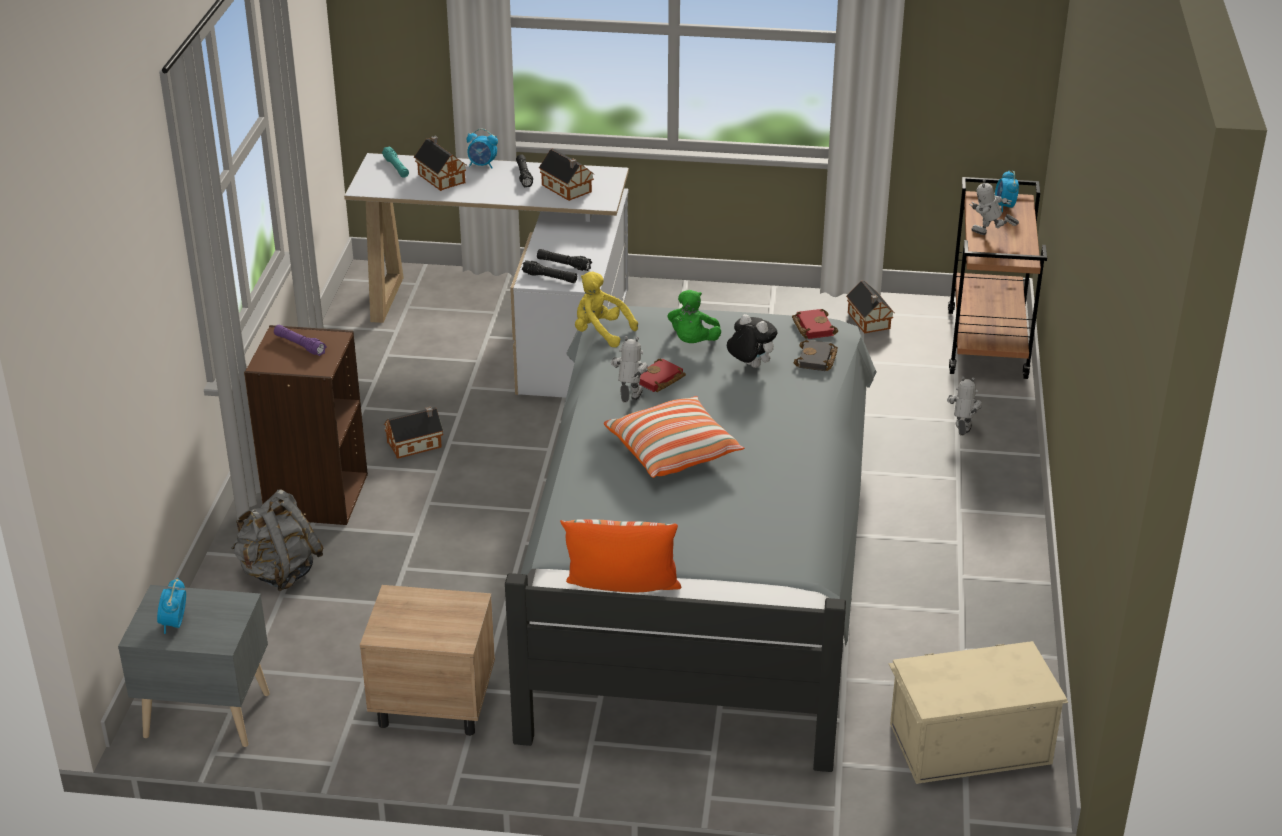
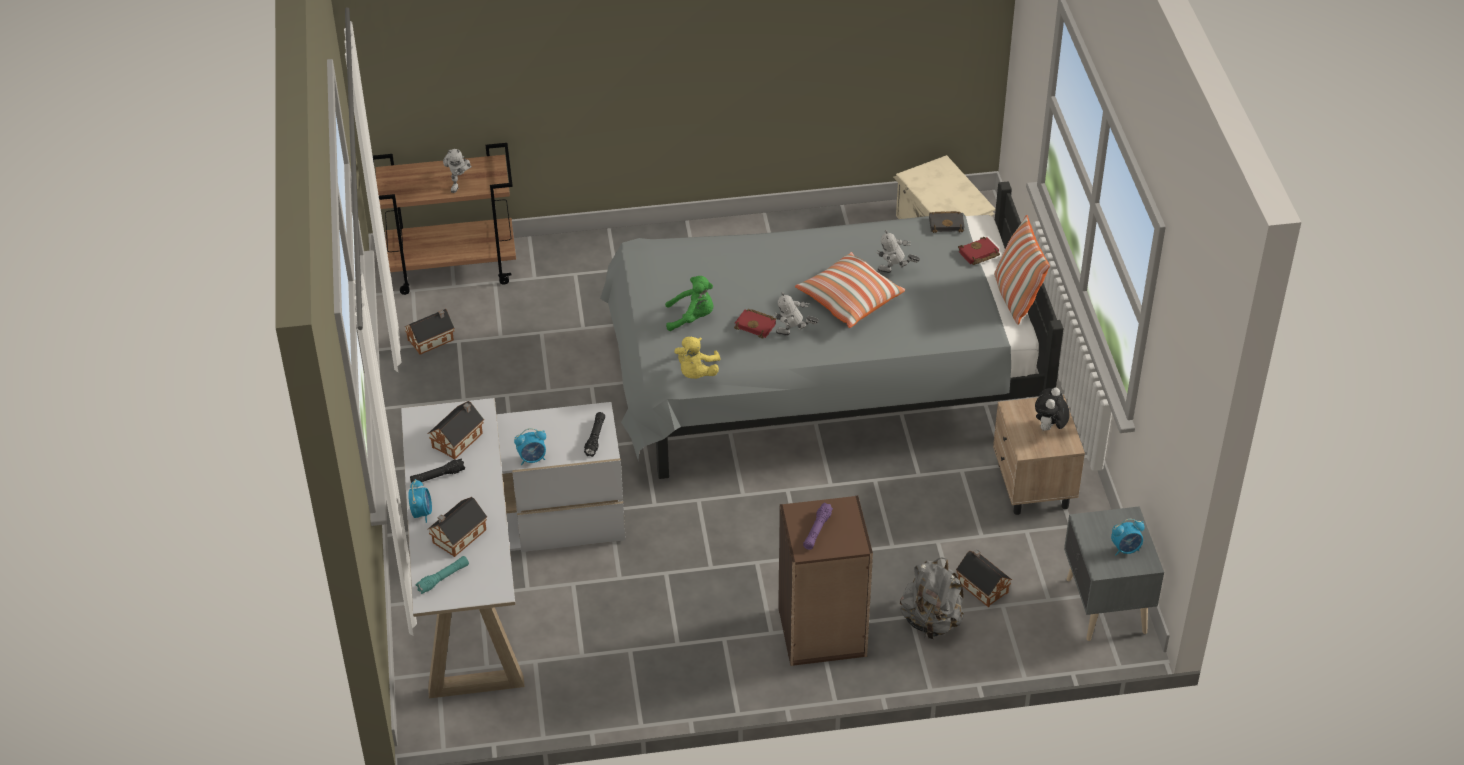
camera: 105 degrees left, 10 degrees up
(416, 444) = (722, 588): toy house -> toy house (981, 586)
(563, 265) = (568, 434): black flashlight -> none
(750, 366) = (715, 282): plush toy -> plush toy (1049, 428)
(812, 327) = (644, 258): red book -> red book (978, 254)
(817, 360) = (693, 249): black book -> black book (947, 224)
(961, 435) = (595, 269): toy robot -> toy robot (895, 273)
(1004, 206) = (403, 180): alarm clock -> alarm clock (532, 459)

